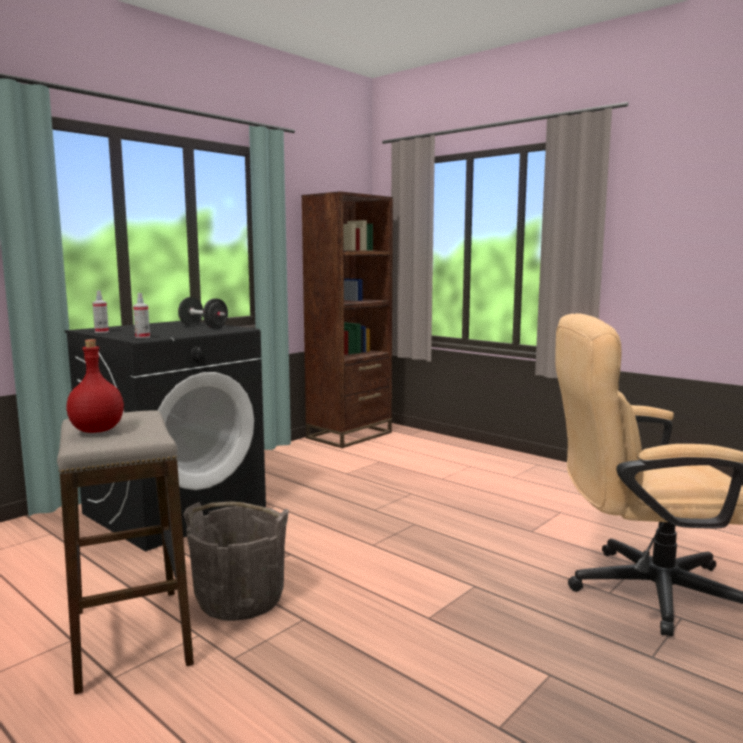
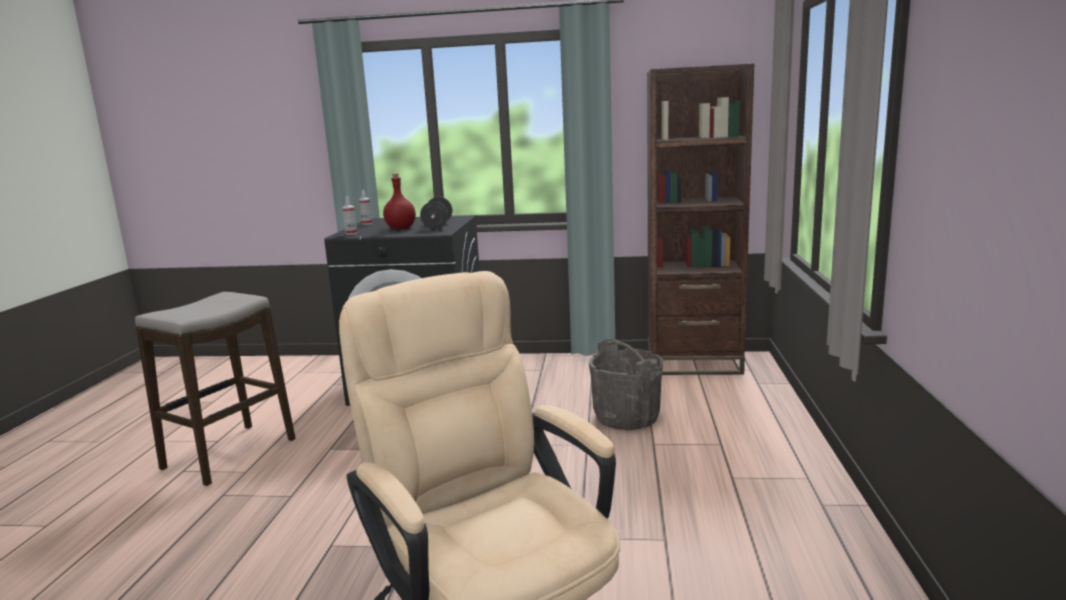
camera: 55 degrees right, 5 degrees up
(96, 430) = (196, 304): red bottle -> red bottle (400, 228)
(240, 598) = (304, 462): grey bucket -> grey bucket (627, 416)

